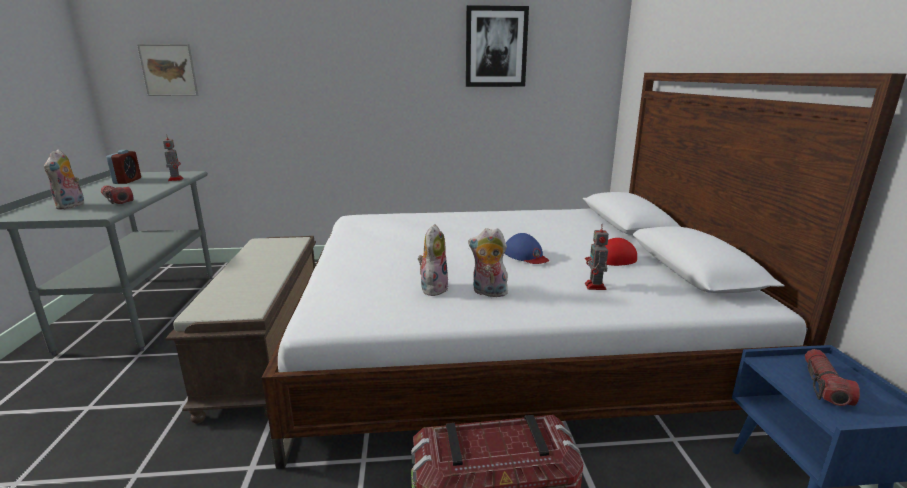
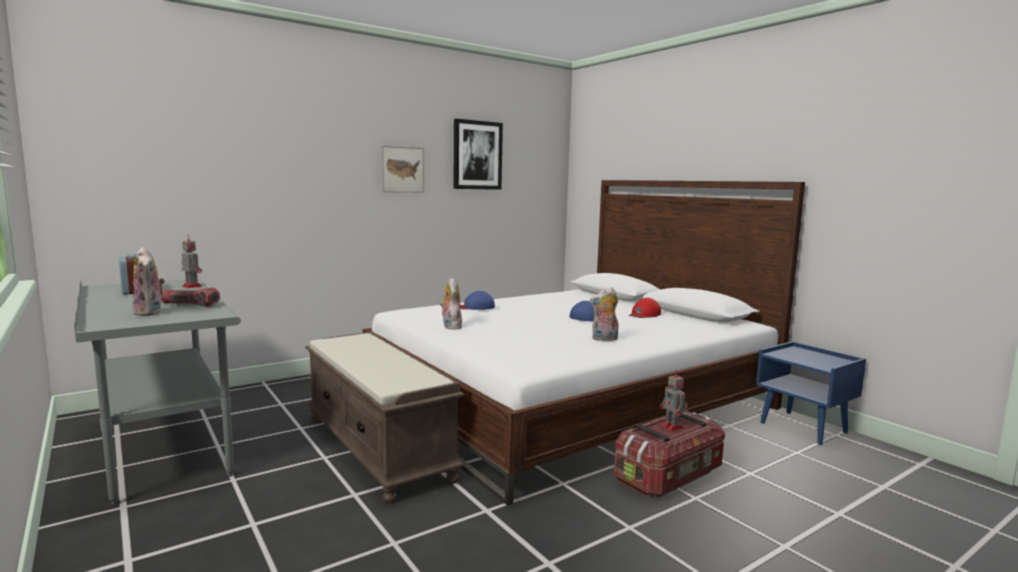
camera: 30 degrees left, 10 degrees down
(169, 70) = (145, 164): picture -> picture (402, 169)
(428, 221) = (475, 307): none -> blue cap
(433, 288) = (564, 342): plush toy -> plush toy (450, 326)
(595, 287) = (660, 328): toy robot -> toy robot (673, 427)
(823, 385) = (807, 357): flashlight -> none

